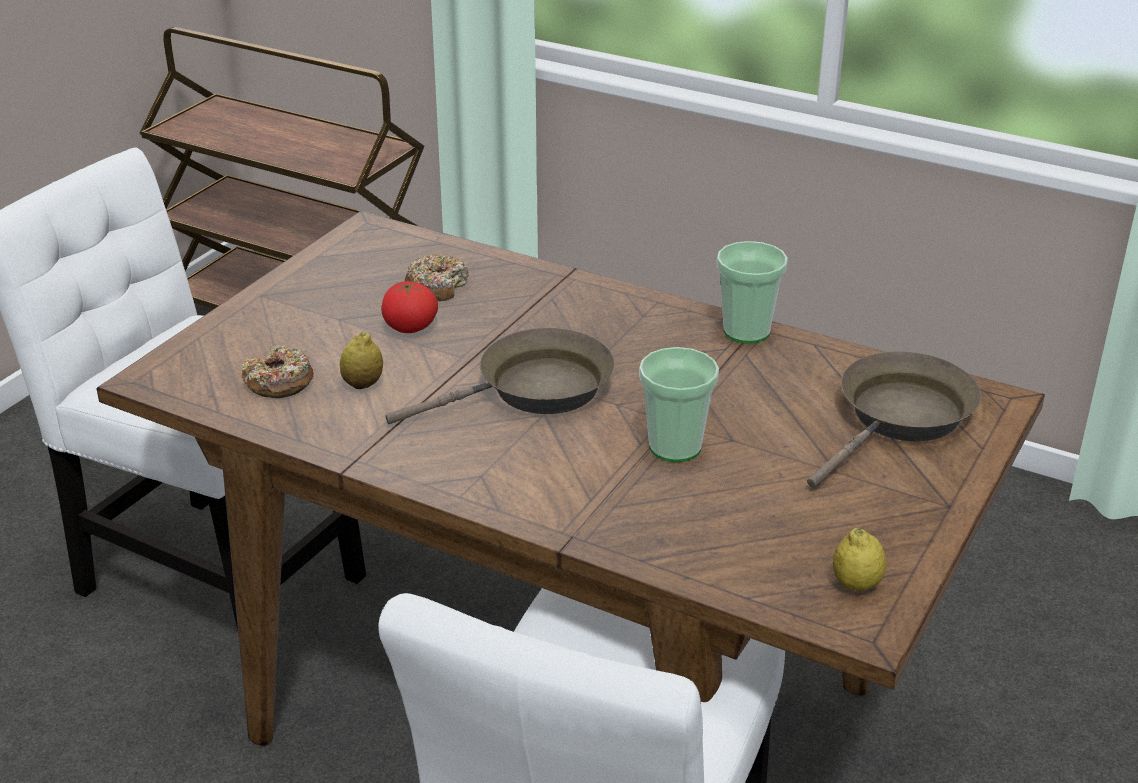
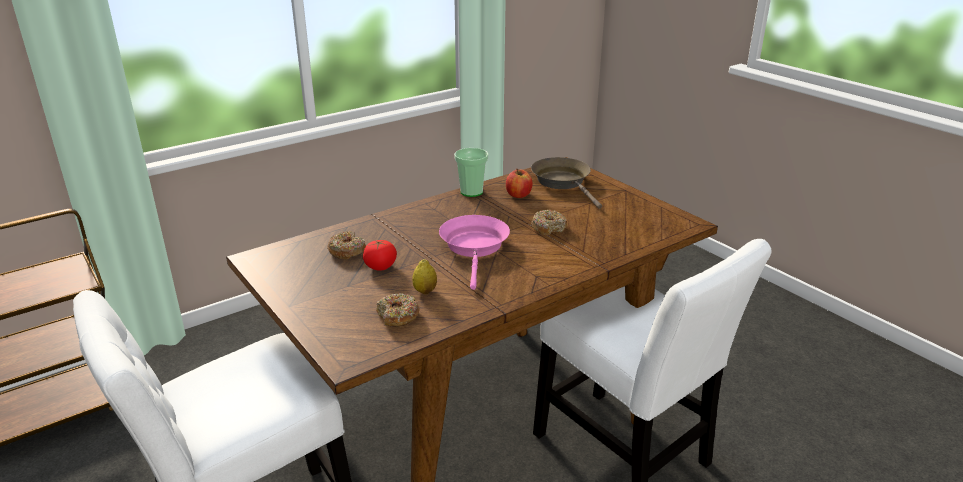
camera: 65 degrees left, 5 degrees down
(535, 391) = (475, 247): brown frying pan -> pink frying pan
(675, 447) = (548, 228): cup -> donut
(785, 382) = (518, 195): none -> apple
(856, 584) = (664, 218): lemon -> none

